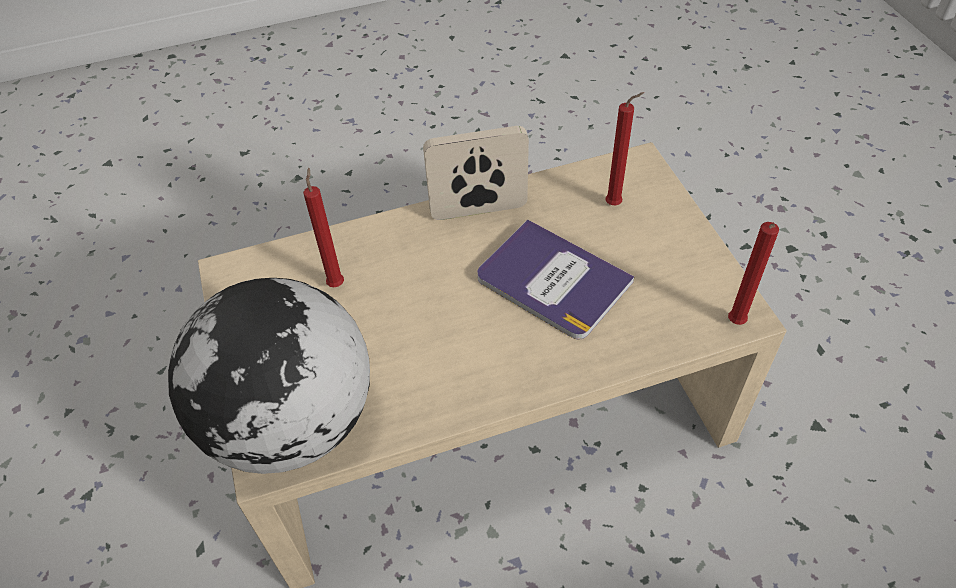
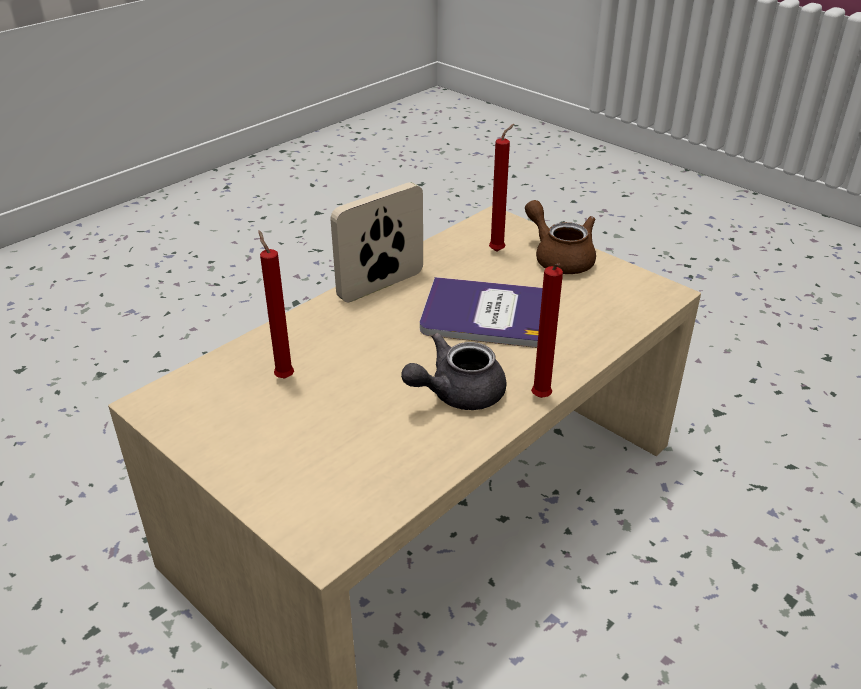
camera: 30 degrees left, 15 degrees down
(290, 424) = (326, 501): globe -> none
(461, 359) = (457, 394): none -> grey teapot
(669, 233) = (559, 258): none -> brown teapot
(734, 324) = (661, 299): red candle -> red candle (541, 400)

